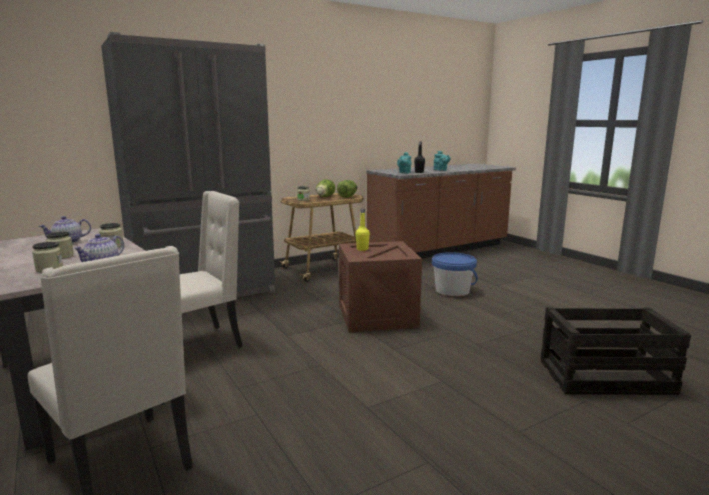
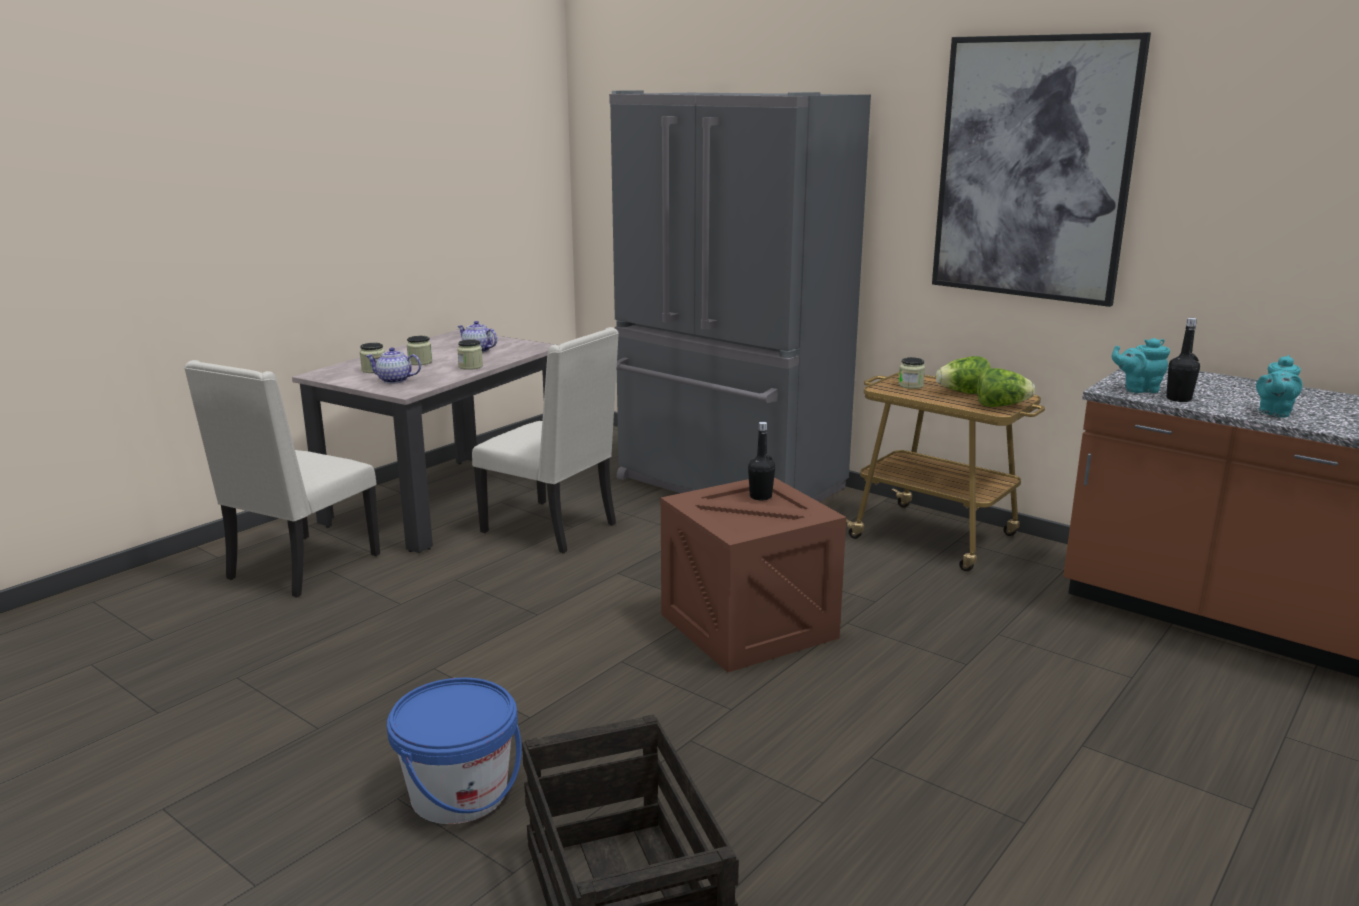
camera: 70 degrees right, 5 degrees up
(319, 93) = (1033, 169): none -> picture
(362, 249) = (760, 497): yellow bottle -> black bottle
(452, 290) = (970, 686): blue bucket -> blue bucket (459, 793)

